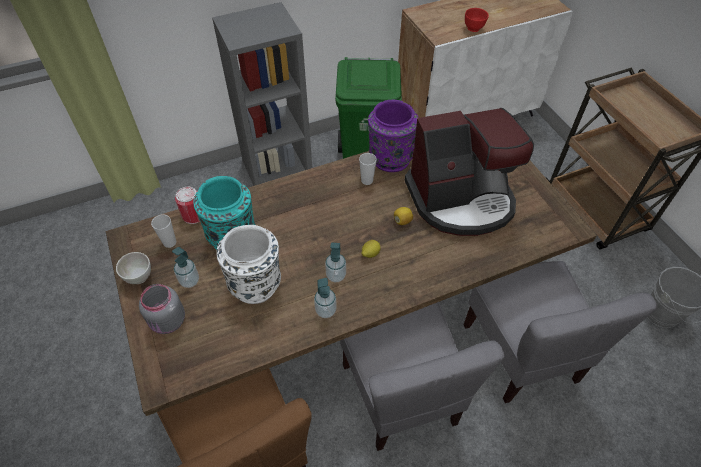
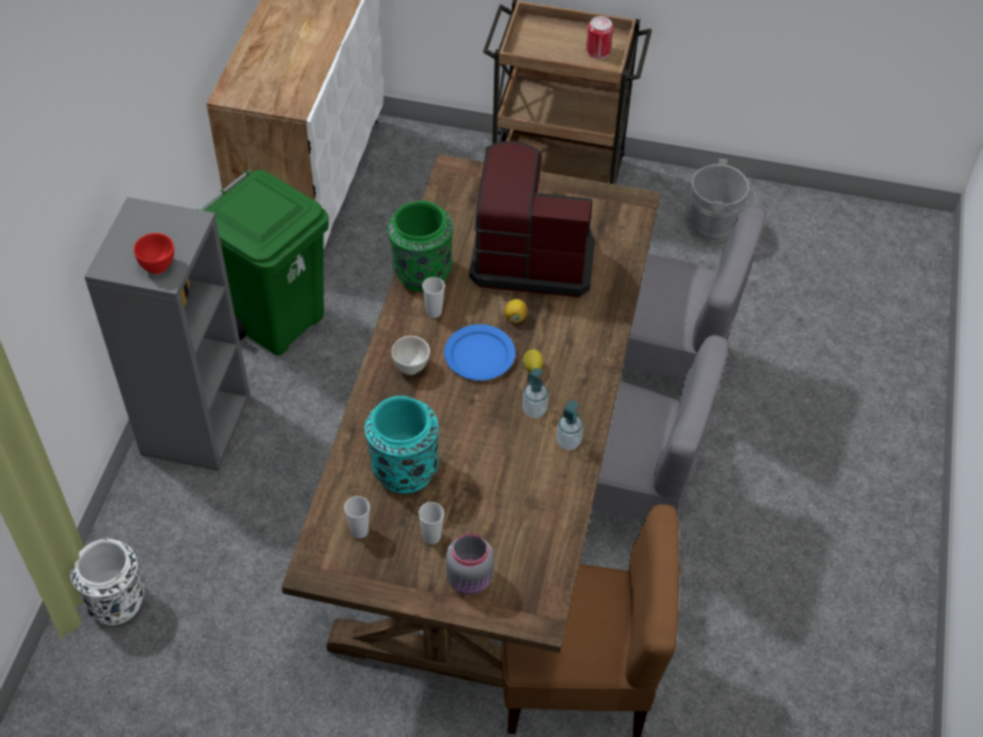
camera: 55 degrees left, 0 degrees up
(139, 278) = (386, 581): white bowl -> white bowl (411, 367)
(189, 281) = (432, 537): soap dispenser -> cup
(193, 215) = (338, 490): can -> can (598, 51)
(256, 285) = (488, 481): white vase -> white vase (117, 602)
(354, 221) = (479, 355): none -> blue plate
(390, 158) = (421, 273): purple vase -> green vase
(461, 200) = (531, 255): coffee machine -> coffee machine turned 105 degrees counterclockwise
(474, 29) = (314, 70): red bowl -> red bowl (158, 266)

